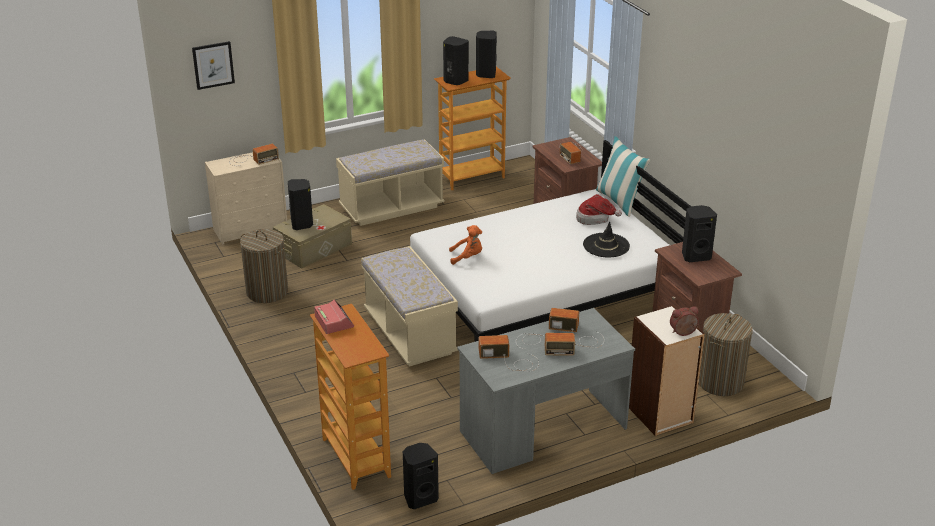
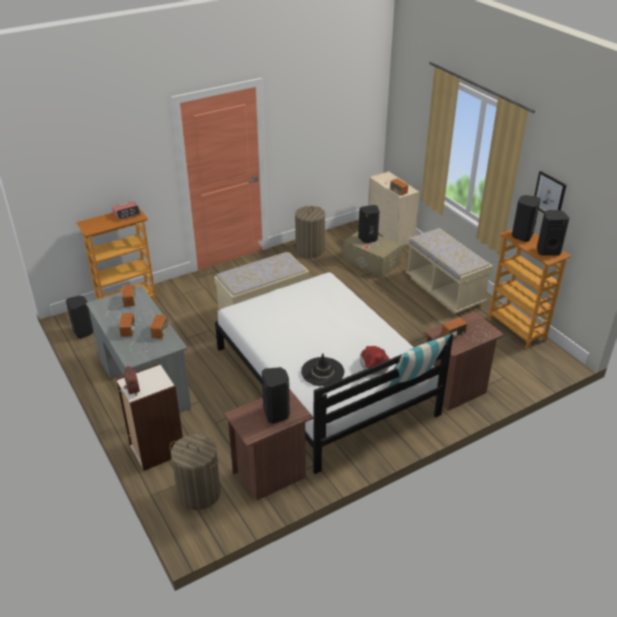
camera: 85 degrees right, 5 degrees up
(213, 65) = (406, 108): picture -> picture (549, 195)
(467, 257) = (295, 298): orange plush toy -> none

